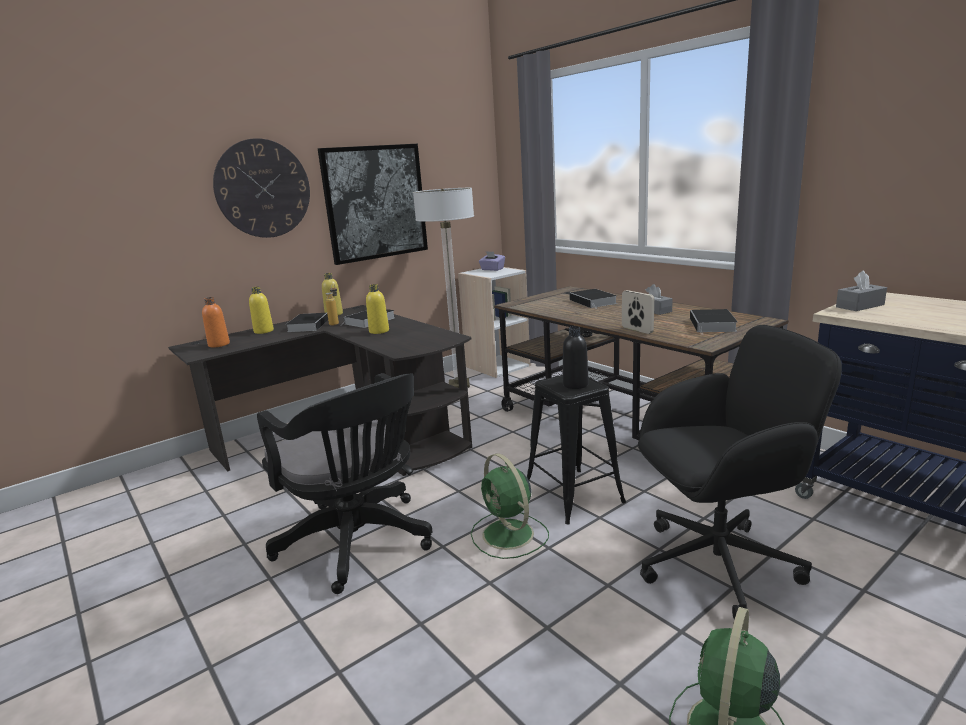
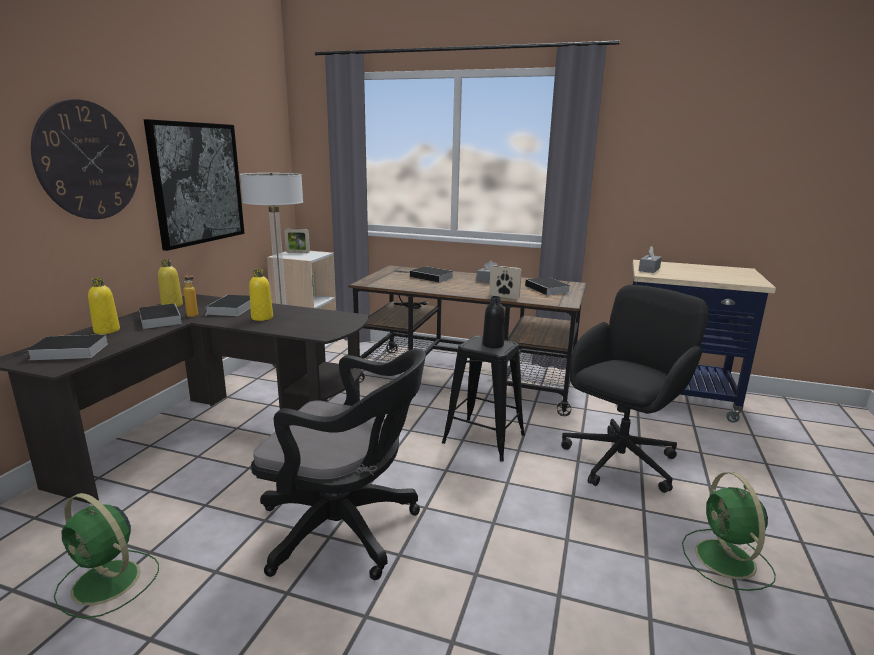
camera: 35 degrees left, 0 degrees up
(219, 344) = (67, 351): orange bottle -> book
(492, 269) = (297, 252): purple tissue box -> picture frame
(509, 535) = (469, 482): green fan -> green fan (108, 582)

